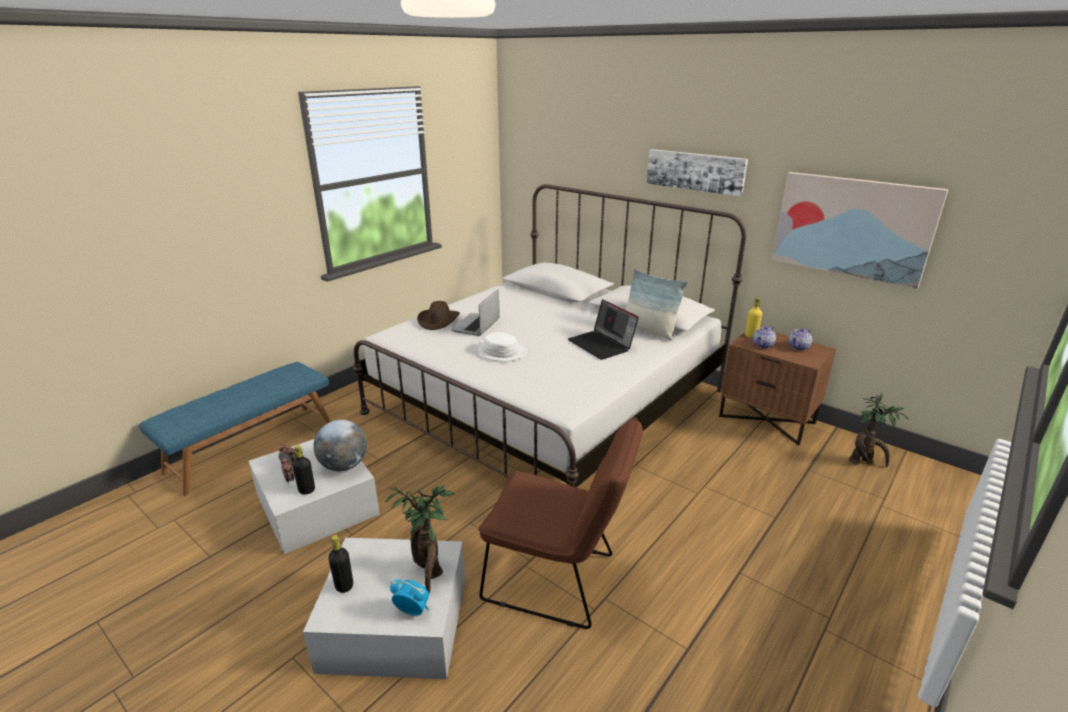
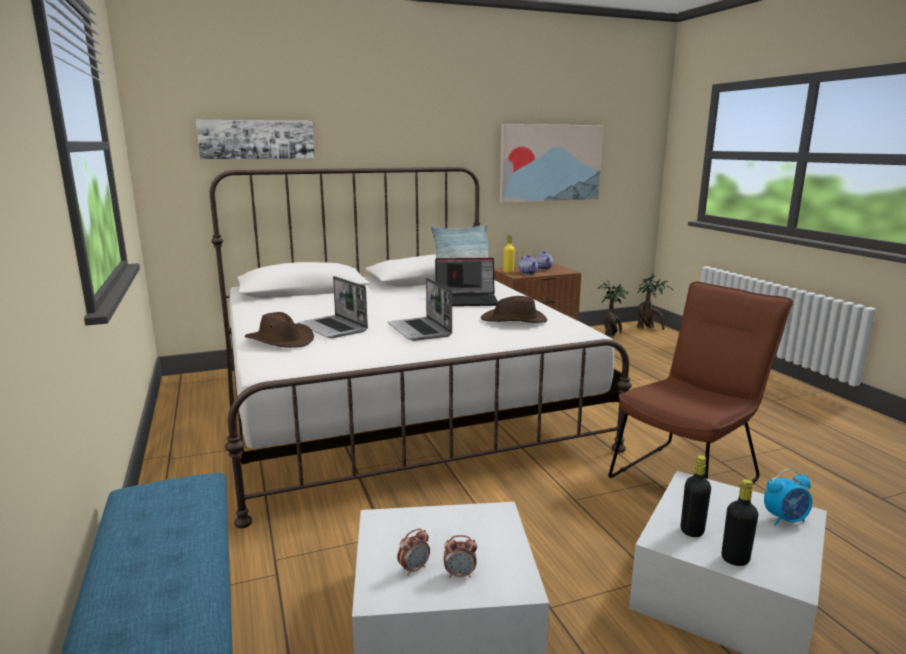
camera: 60 degrees left, 10 degrees down
(307, 490) = (501, 561): black bottle -> black bottle (692, 531)
(344, 466) = (465, 519): globe -> none
(412, 610) = (785, 519): alarm clock -> alarm clock turned 150 degrees counterclockwise
(429, 572) = (723, 498): potted plant -> potted plant (648, 328)
(500, 351) = (420, 330): white hat -> laptop
(566, 376) = (514, 320): none -> brown hat
(695, 171) = (418, 133): picture -> picture (257, 139)

